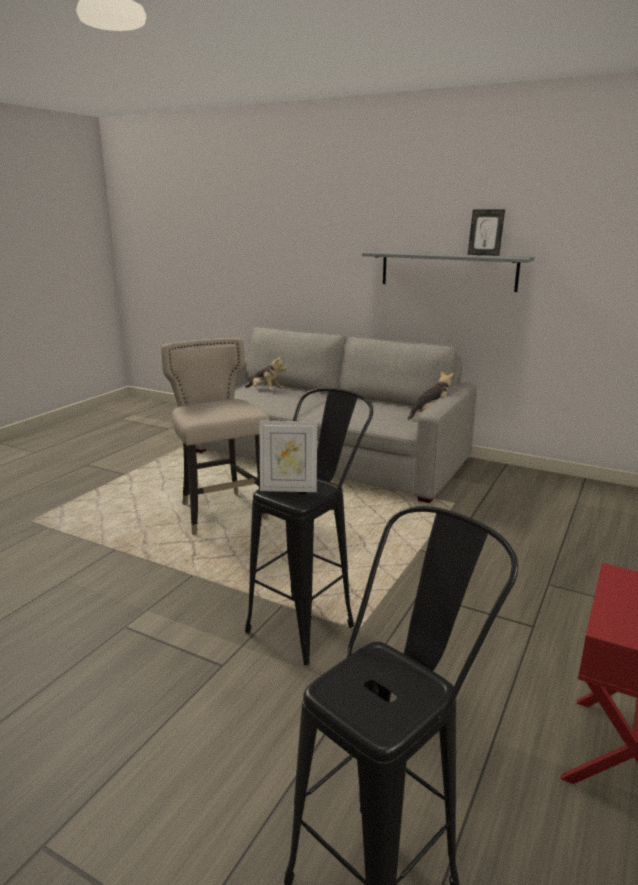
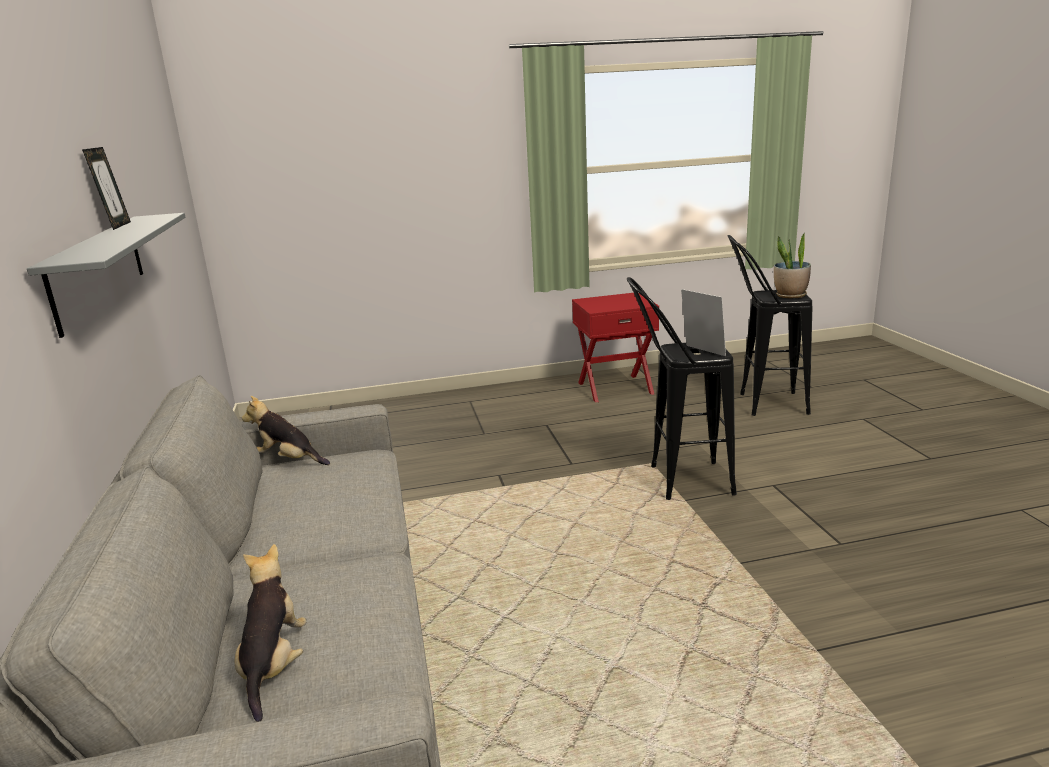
camera: 130 degrees left, 0 degrees up
(222, 514) = (616, 636): beige stool -> none
(359, 692) = (790, 295): none -> potted plant

